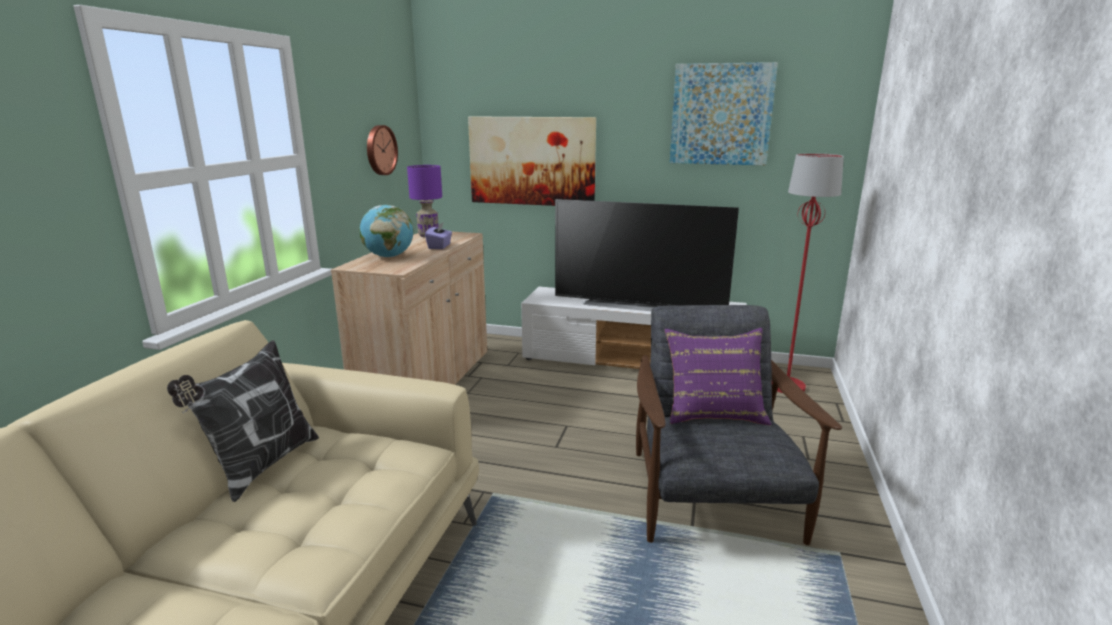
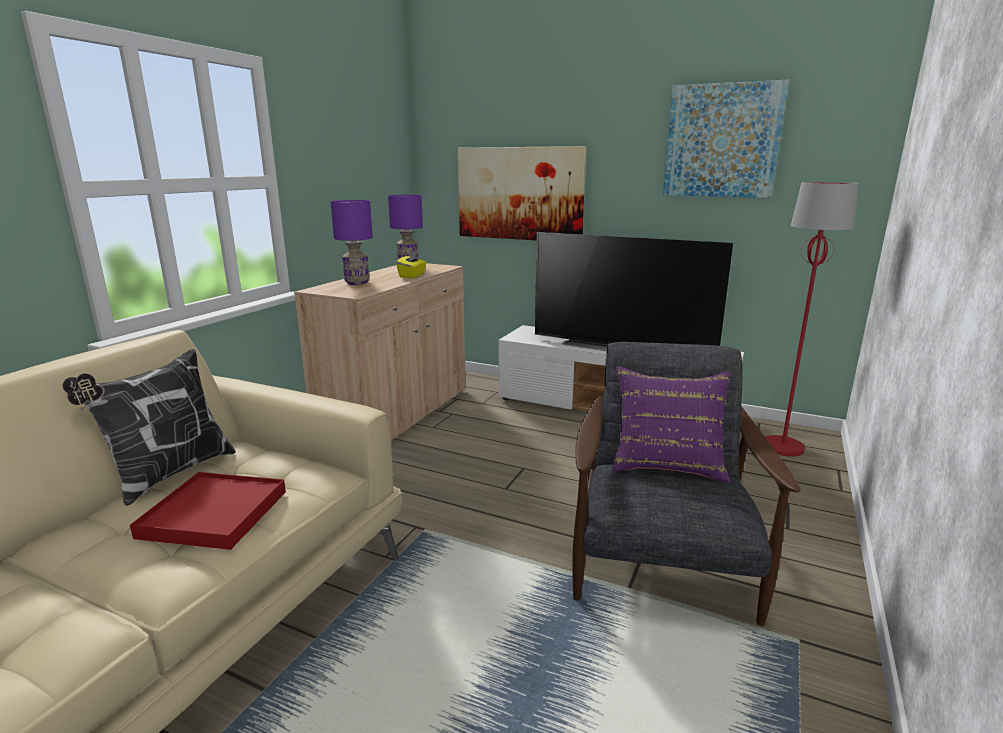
camera: 10 degrees right, 0 degrees up
(329, 500) = (214, 514): none -> red tray
(380, 150) = (364, 179): wall clock -> none
(389, 256) = (357, 283): globe -> purple table lamp
(440, 246) = (412, 276): purple tissue box -> yellow tissue box

